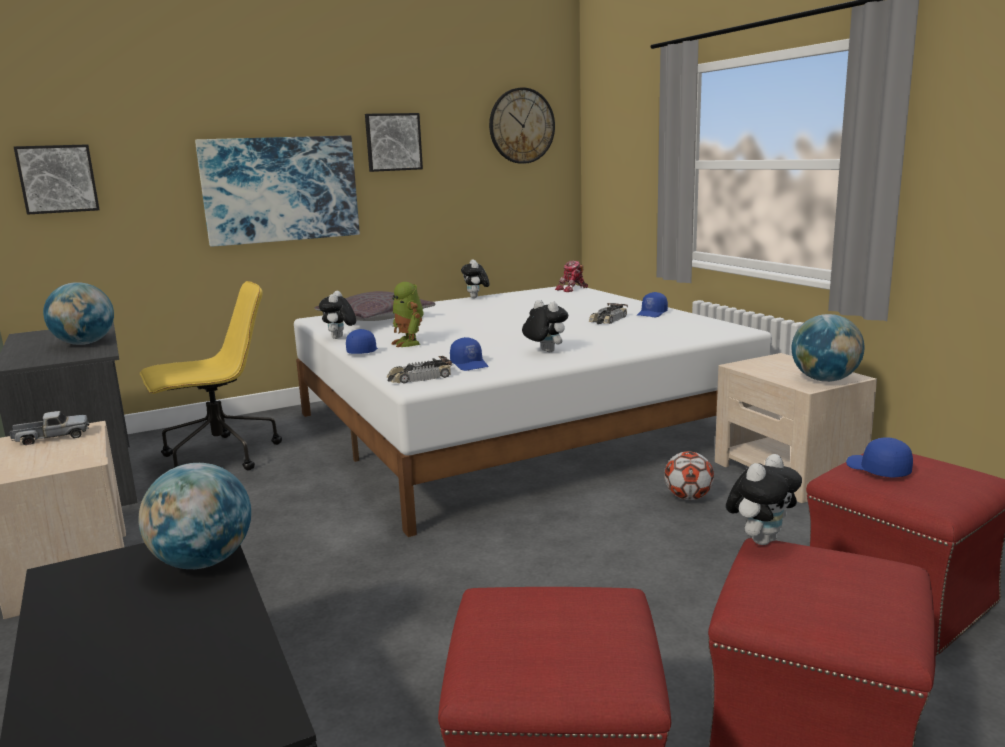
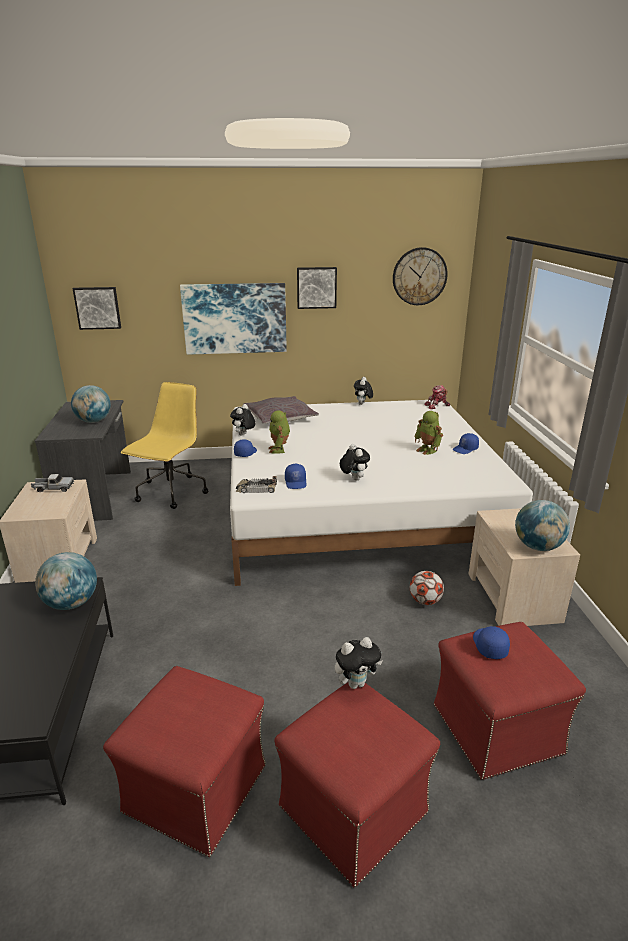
camera: 20 degrees right, 10 degrees up
(218, 456) = (171, 493): yellow office chair -> yellow office chair turned 60 degrees counterclockwise
(608, 320) = (427, 450): toy car -> toy robot

